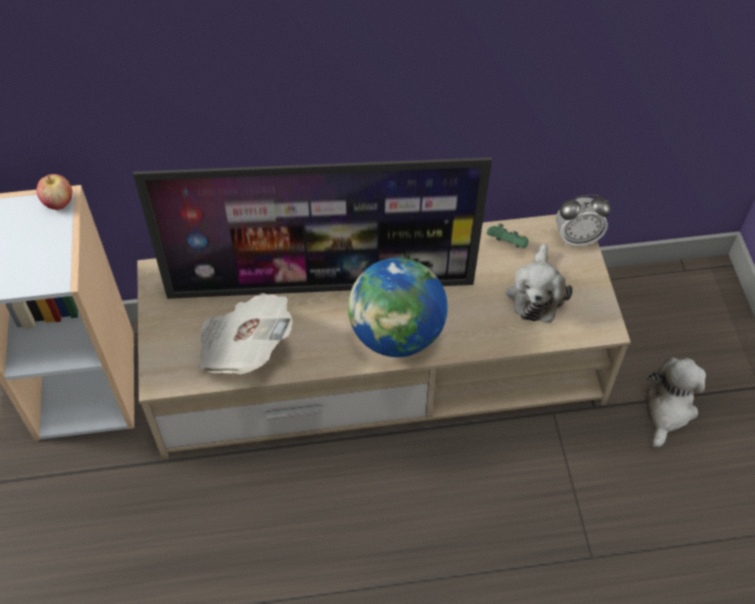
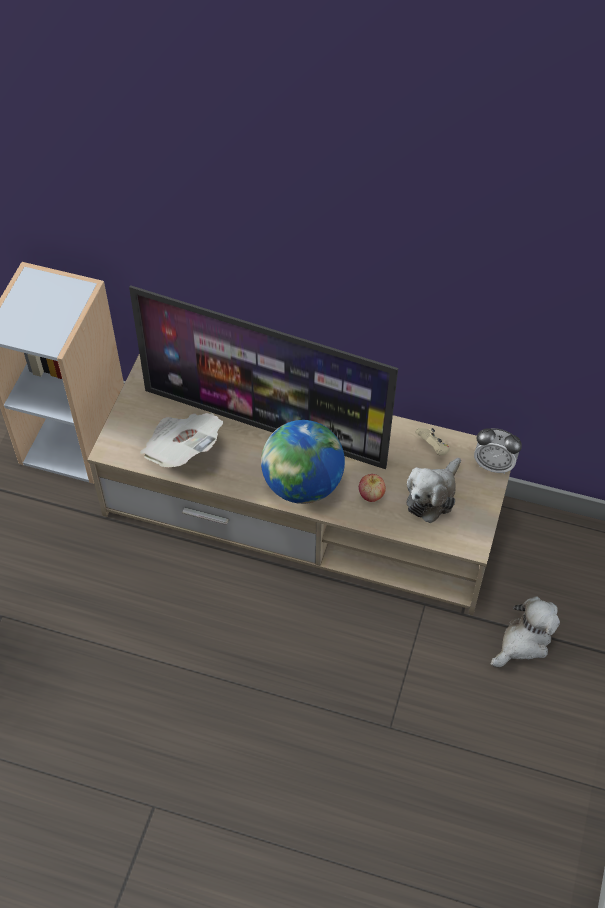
camera: 25 degrees right, 0 degrees up
(58, 202) = (81, 289): apple -> apple (371, 495)
(507, 244) = (433, 447): green game controller -> beige game controller

